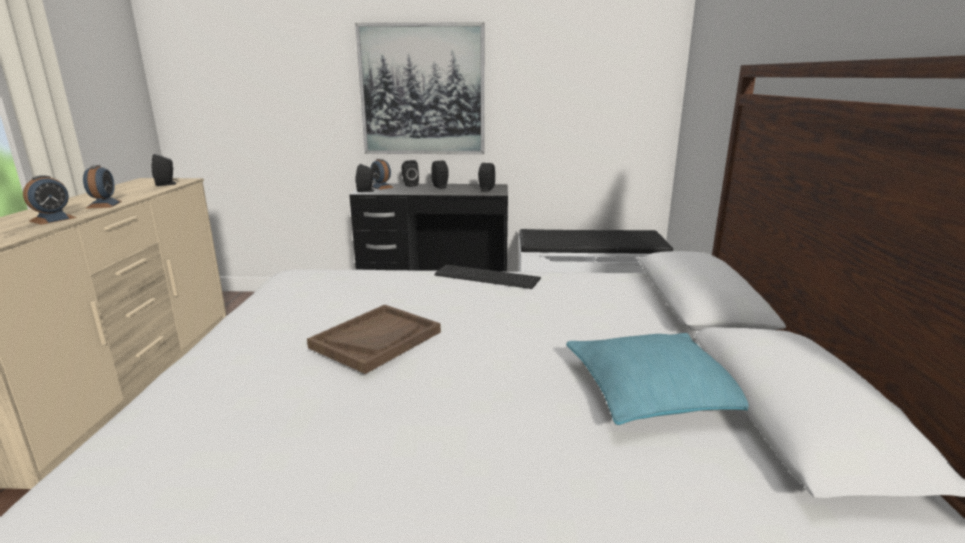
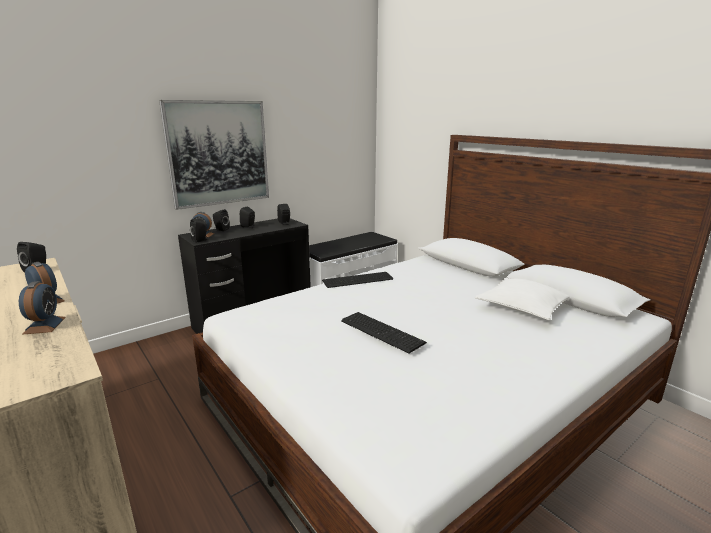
camera: 40 degrees left, 0 degrees up
(376, 339) = (382, 330): brown tray -> keyboard
(653, 392) = (523, 307): turquoise pillow -> white pillow

